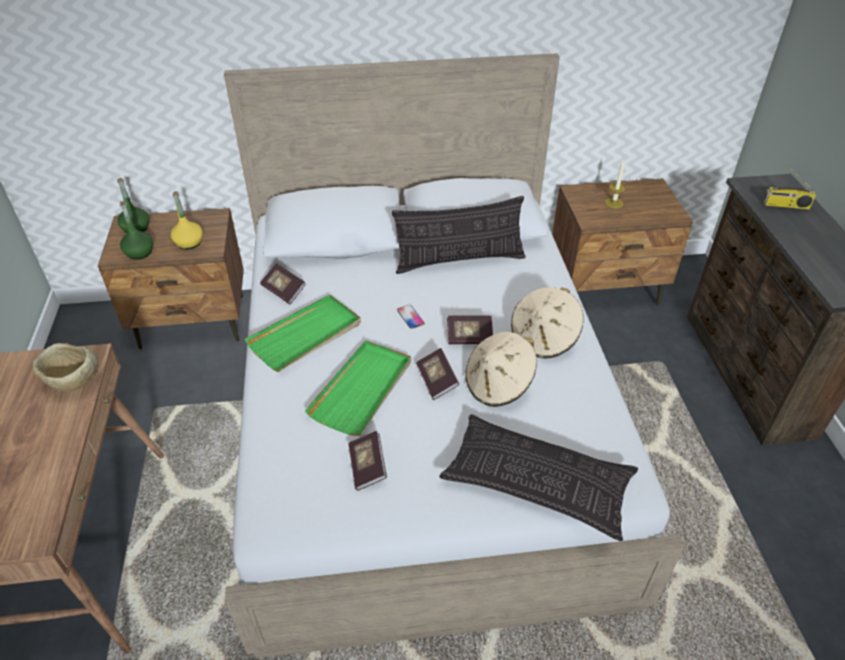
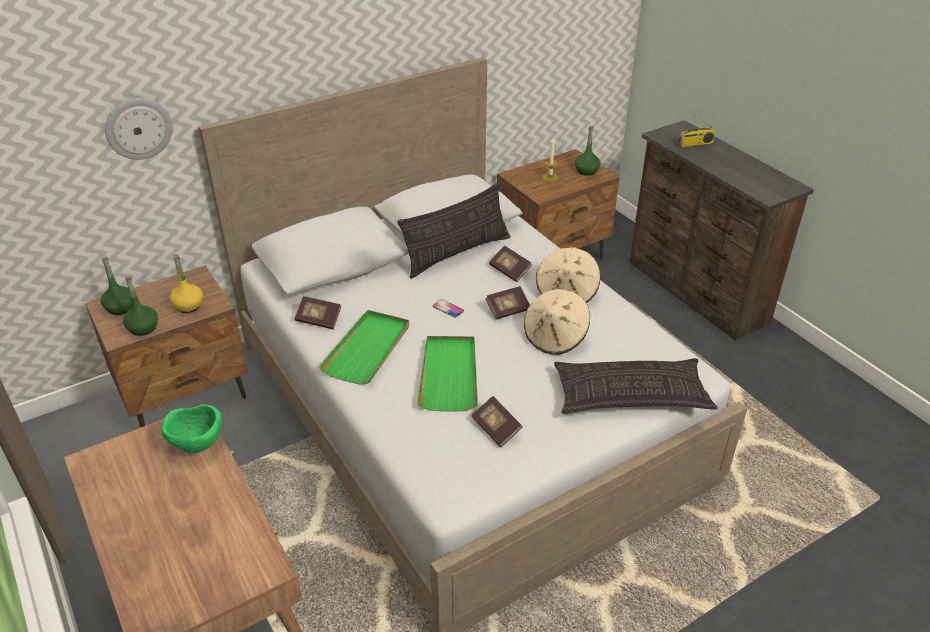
camera: 25 degrees left, 5 degrees down
(75, 384) = (198, 445): beige bowl -> green bowl
(166, 61) = (138, 128): none -> wall clock
(437, 380) = (505, 349): book -> book (510, 270)
(659, 205) = (586, 171): none -> green bottle

